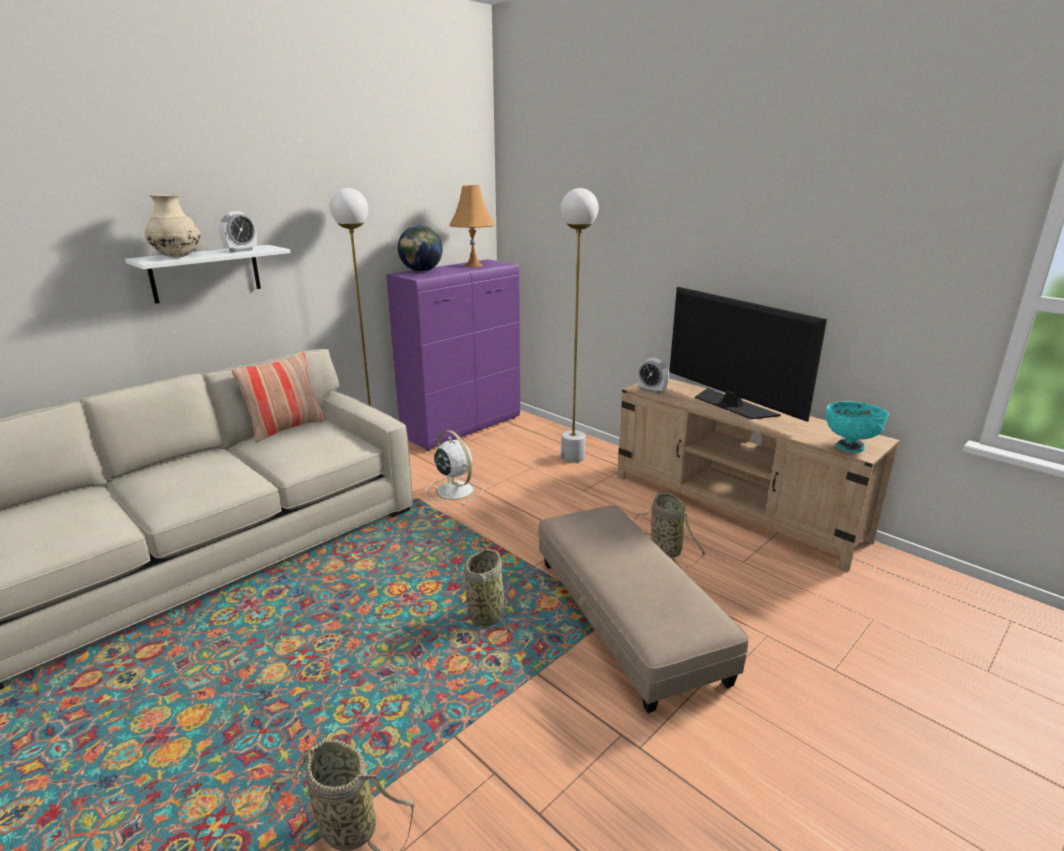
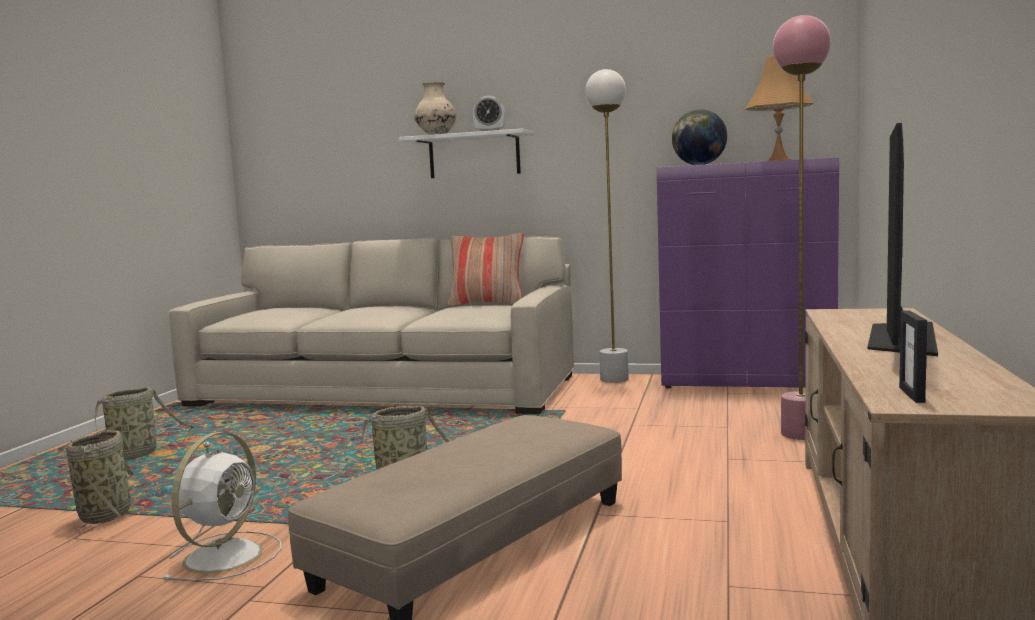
camera: 60 degrees right, 15 degrees down
(454, 490) = (608, 416): white fan -> white fan (225, 555)
(572, 457) = (801, 434): white floor lamp -> pink floor lamp
(651, 390) = (838, 314): alarm clock -> none
(664, 549) = (668, 529): basket -> basket (137, 454)
(849, 447) = (912, 395): turquoise bowl -> picture frame

